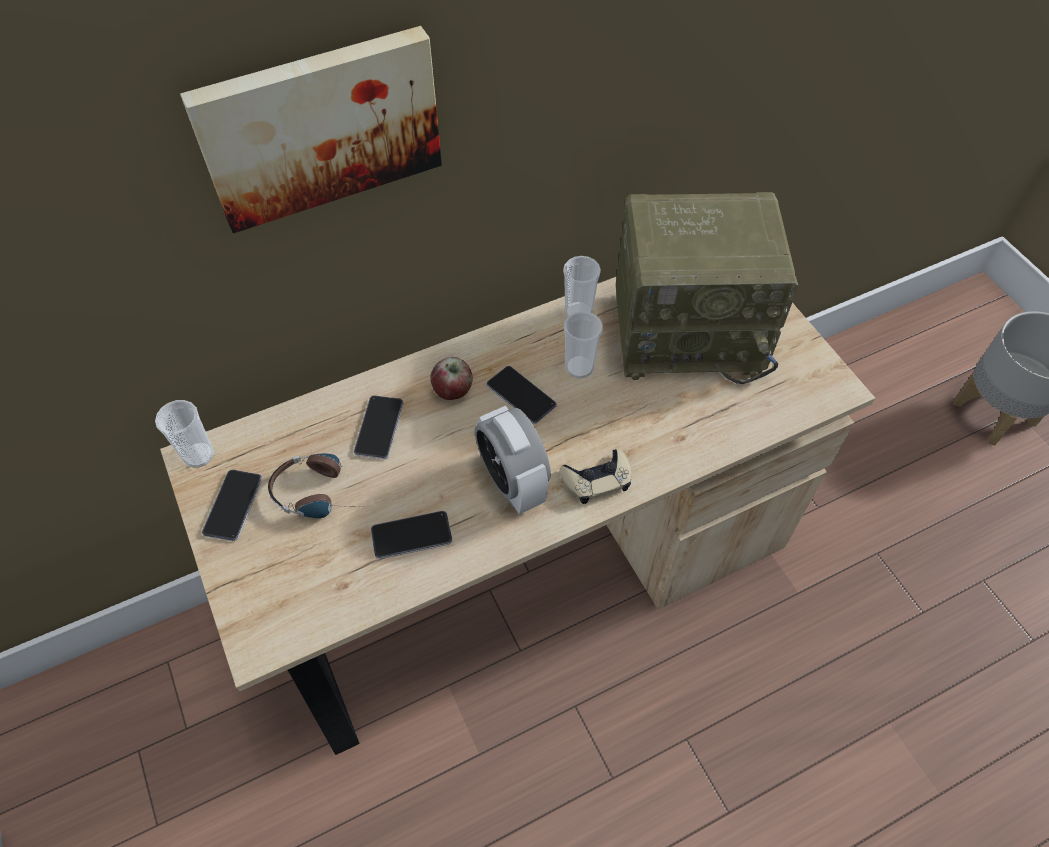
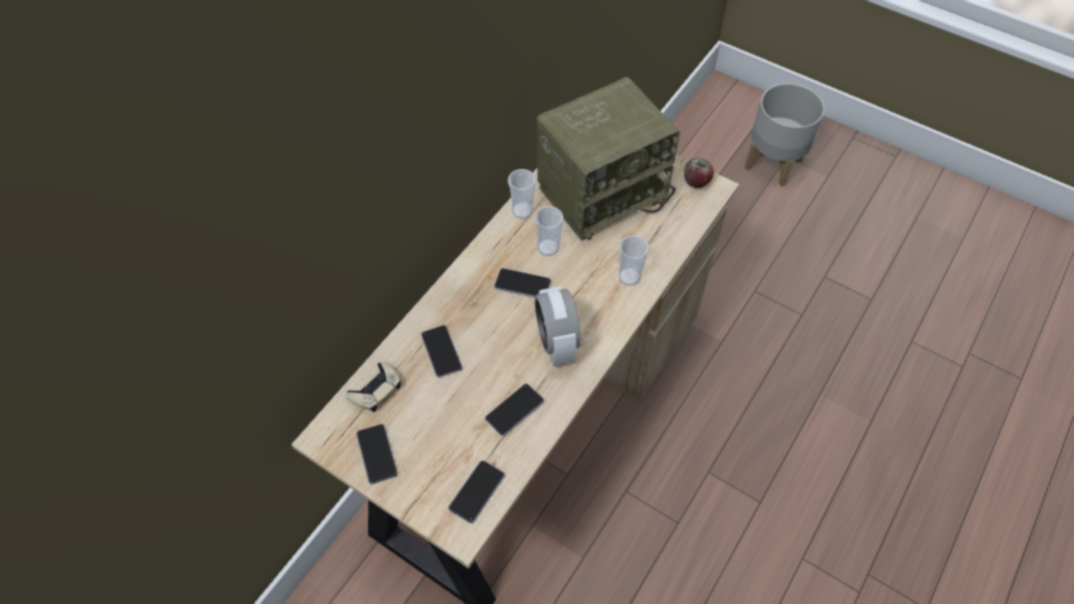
camera: 30 degrees left, 0 degrees up
(198, 455) = (324, 434): cup -> cup (629, 277)
(304, 607) = (477, 492): none -> phone
(320, 126) = (364, 152): picture -> none
(322, 492) = (433, 413): headphones -> none
(453, 390) = (474, 302): apple -> apple (696, 181)
(513, 482) = (556, 343): alarm clock -> alarm clock turned 45 degrees clockwise
(597, 479) = (608, 315): beige game controller -> beige game controller (376, 390)

